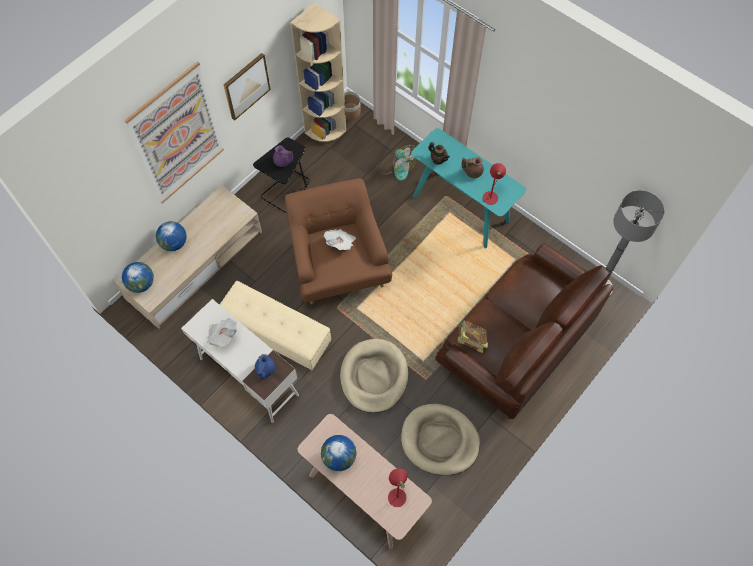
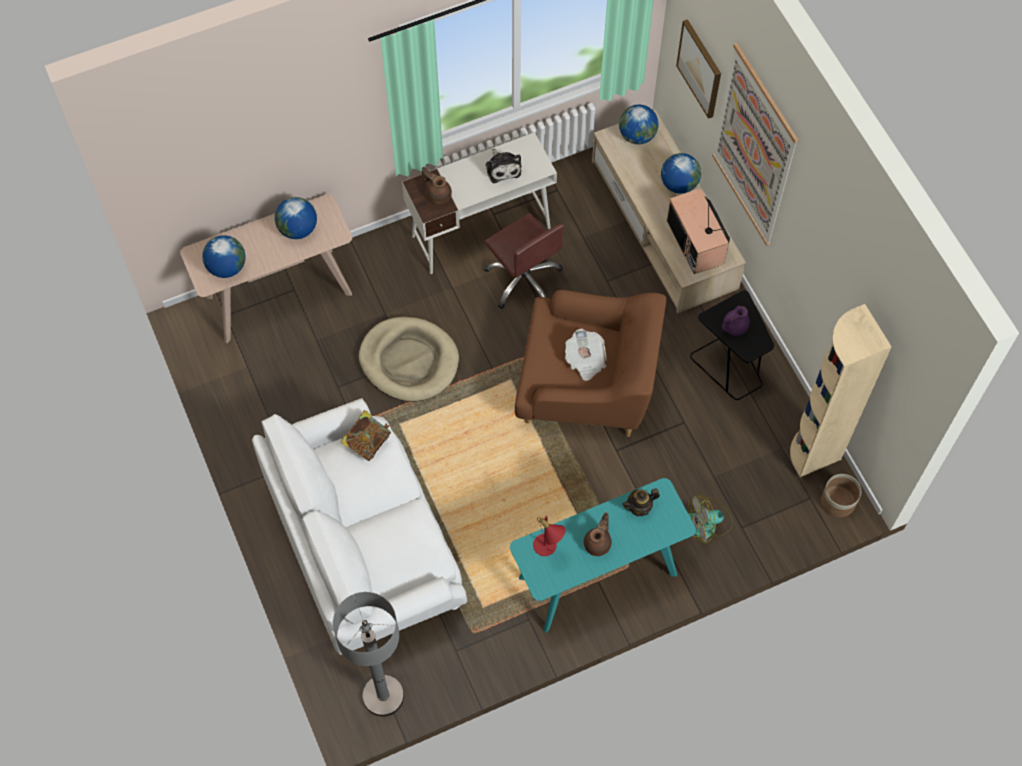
camera: 115 degrees right, 0 degrees up
(218, 216) = (697, 242): none -> television
(222, 335) = (502, 168): newspaper -> plush toy
(246, 86) = (813, 255): picture -> picture (700, 68)
(265, 369) = (438, 194): blue teapot -> brown teapot
(276, 332) = (524, 279): beige ottoman -> brown office chair
(397, 493) = (227, 267): red table lamp -> globe
(439, 440) = (292, 397): beige dog bed -> none
(515, 342) = (365, 544): brown sofa -> white sofa

